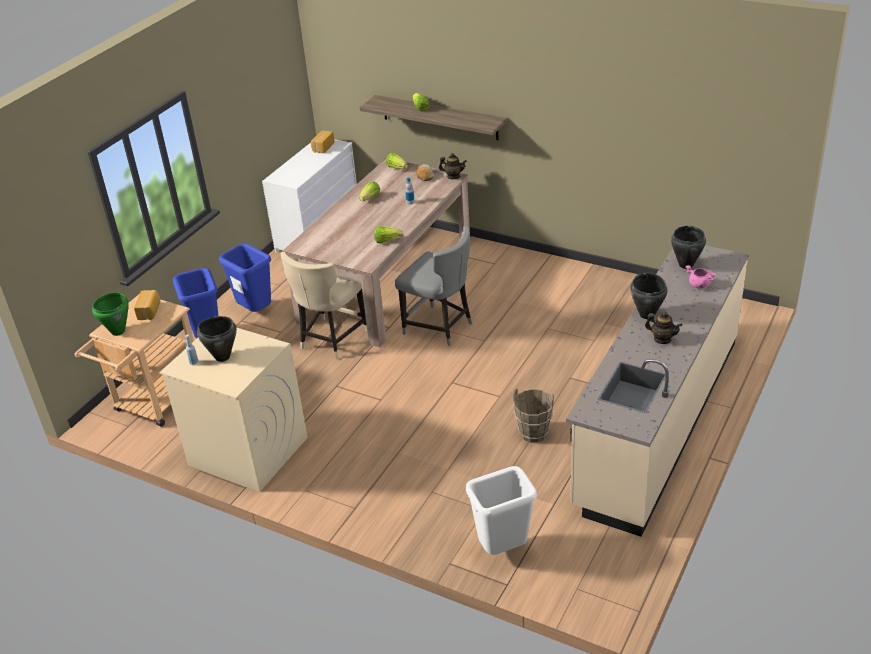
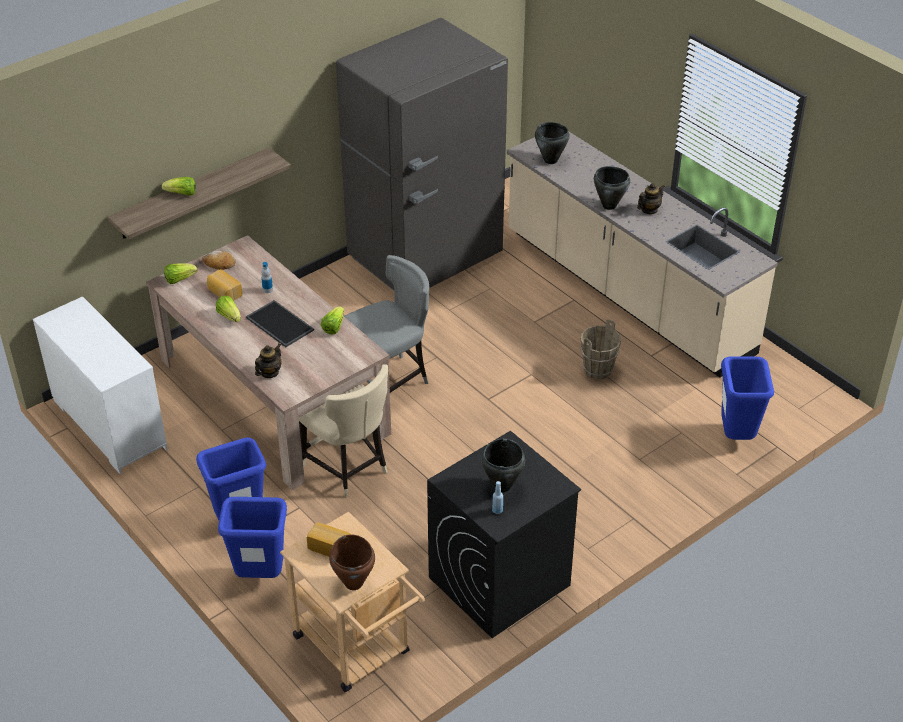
camera: 70 degrees left, 5 degrees up
(118, 331) = (354, 582): green cooking pot -> brown cooking pot
(247, 451) = (499, 582): beige washing machine -> black washing machine
(322, 147) = (68, 322): bread -> bread (224, 293)
(374, 218) = (278, 324): none -> tray
(453, 176) = (242, 245): teapot -> teapot (269, 373)
(503, 550) = (736, 436): white trash can -> blue trash can
(604, 295) = (426, 257): none -> grey fridge
(699, 285) = (585, 165): pink cooking pot -> none

